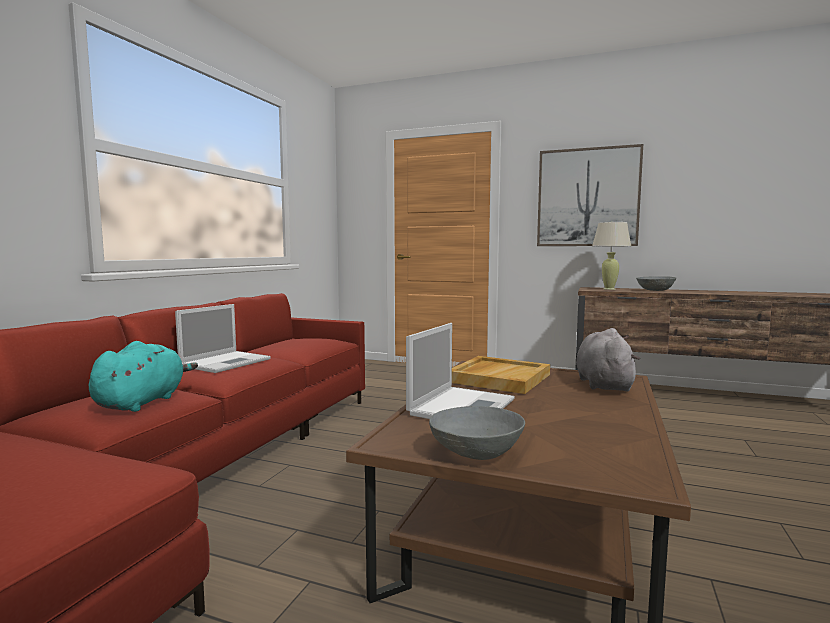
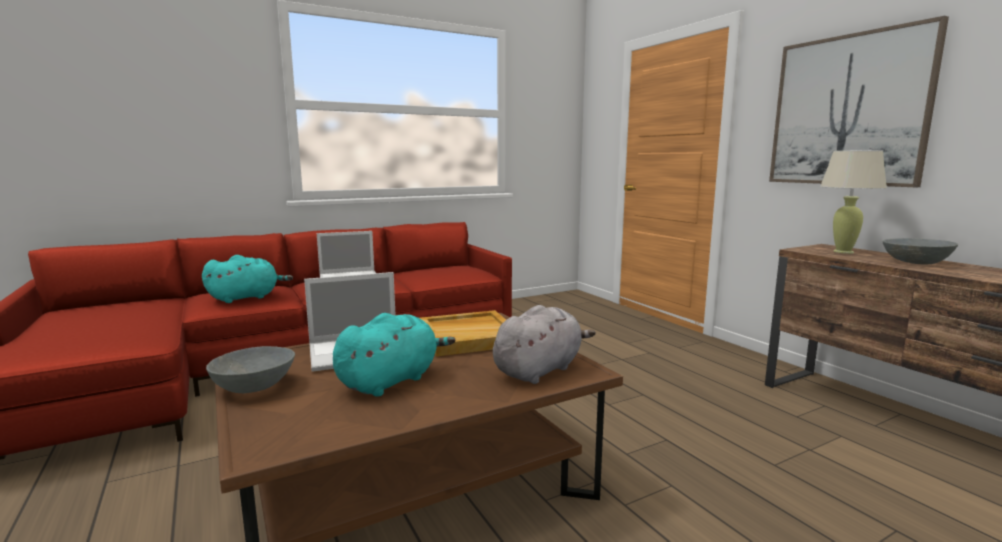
camera: 40 degrees right, 5 degrees up
(551, 415) = (391, 380): none -> turquoise plush toy

